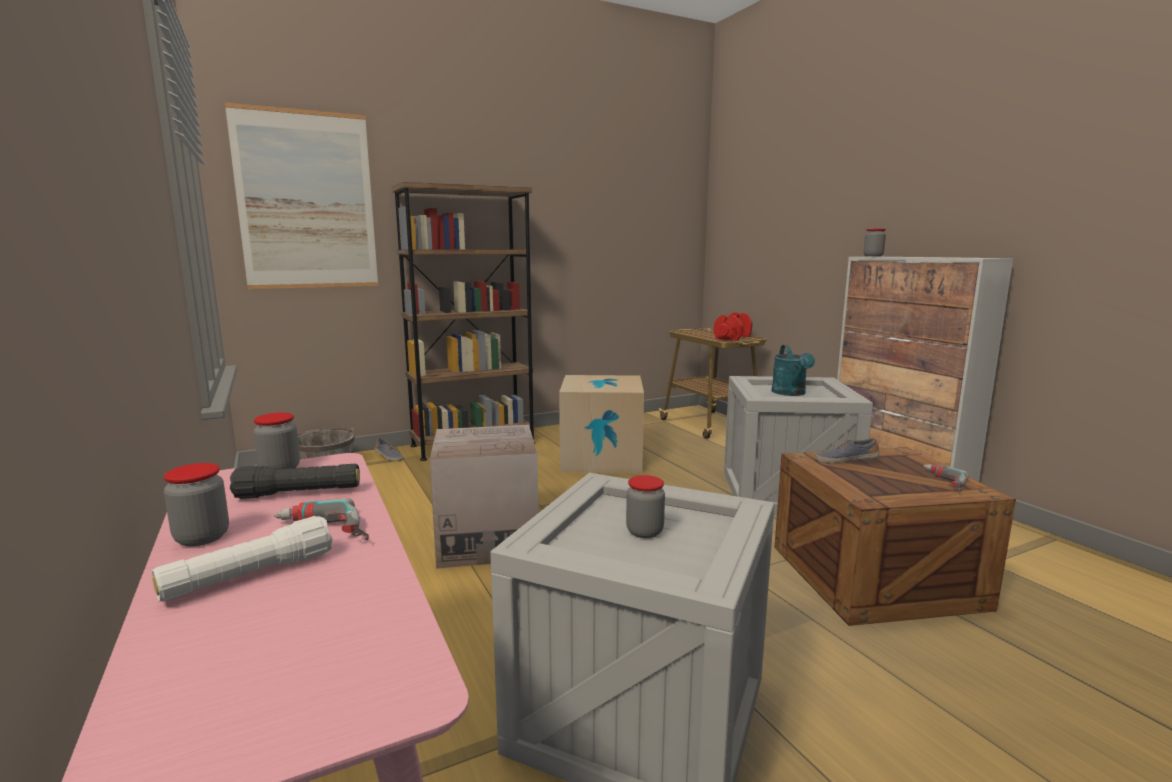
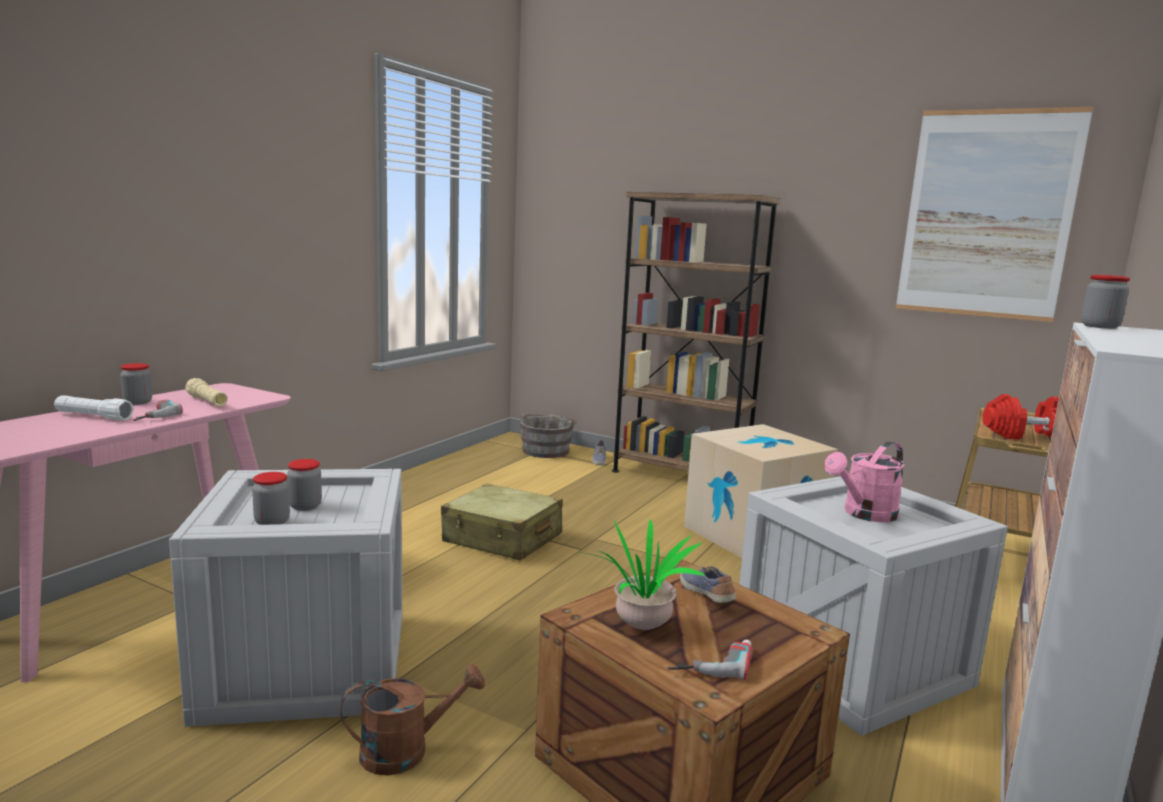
camera: 55 degrees right, 0 degrees up
(280, 469) = (246, 392): jar -> jar (272, 522)
(299, 493) = (207, 402): black flashlight -> beige flashlight
(307, 201) = (583, 209): picture -> picture (987, 215)
(487, 540) = (502, 538): cardboard box -> beige suitcase
(791, 393) = (864, 514): turquoise watering can -> pink watering can
(822, 684) = (406, 751): none -> brown watering can
(886, 486) = (641, 624): none -> potted plant

